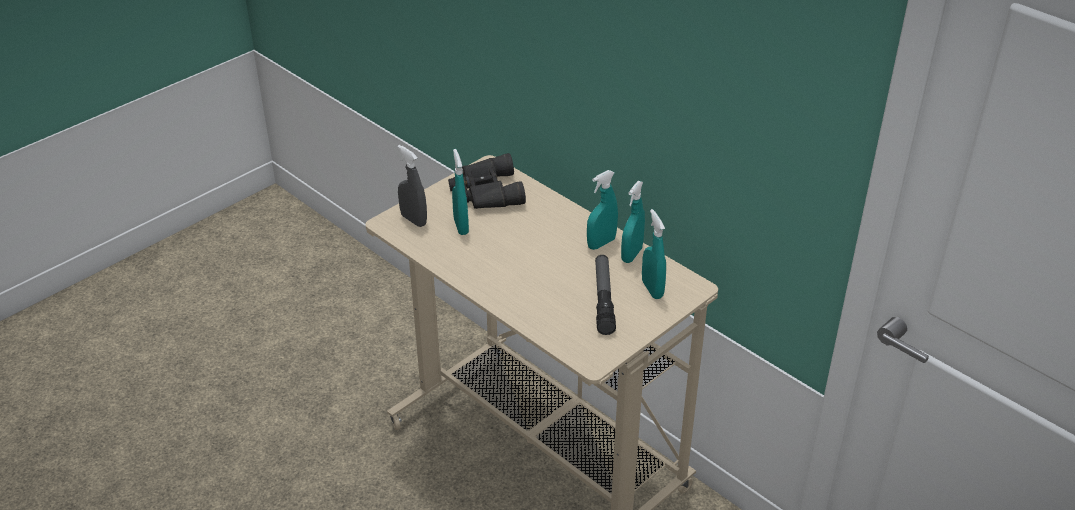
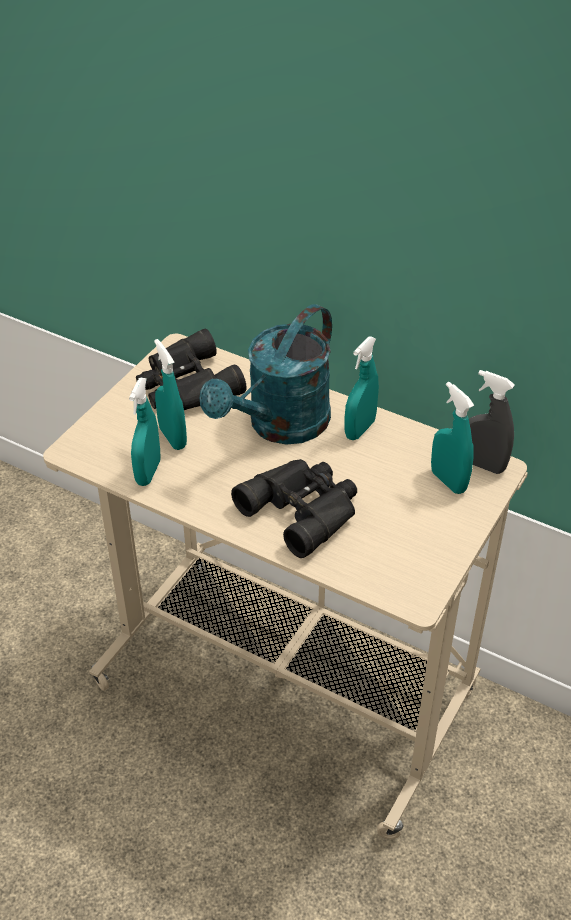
camera: 15 degrees left, 5 degrees up
(413, 220) = (107, 440): grey spray bottle -> grey spray bottle (483, 465)
(536, 289) = (303, 509): none -> black binoculars
(542, 231) = (279, 426): none -> turquoise watering can
(603, 299) = (394, 507): flashlight -> none
(631, 255) = (403, 438): turquoise spray bottle -> turquoise spray bottle (148, 472)

